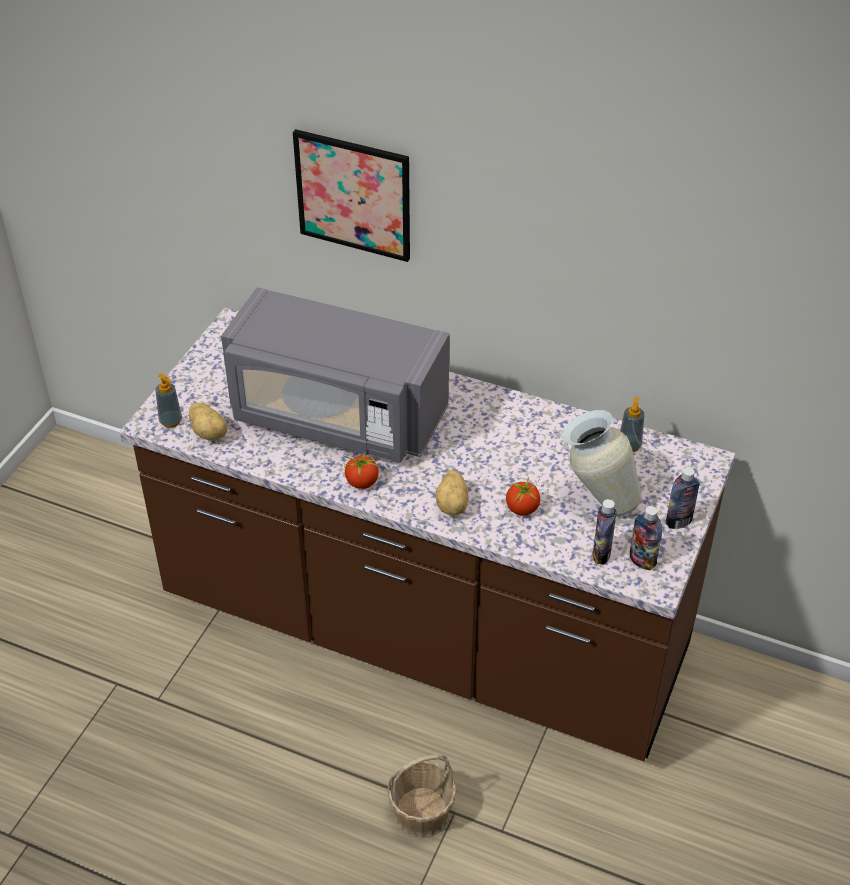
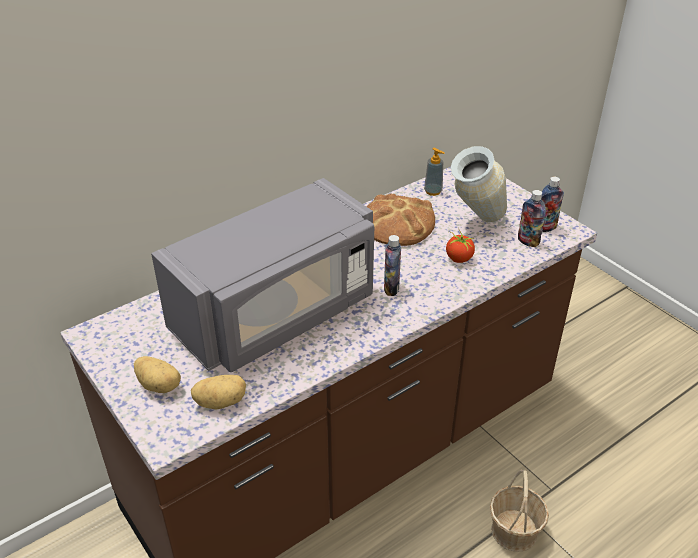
camera: 60 degrees left, 5 degrees down
(171, 421) = (179, 424): soap dispenser -> none
(353, 195) = (171, 120): picture -> none
(361, 482) = (367, 328): tomato -> none
(453, 504) = (430, 289): potato -> potato (159, 385)
(542, 441) = (397, 224): none -> bread
(678, 522) = (519, 200): bottle -> bottle (391, 288)

